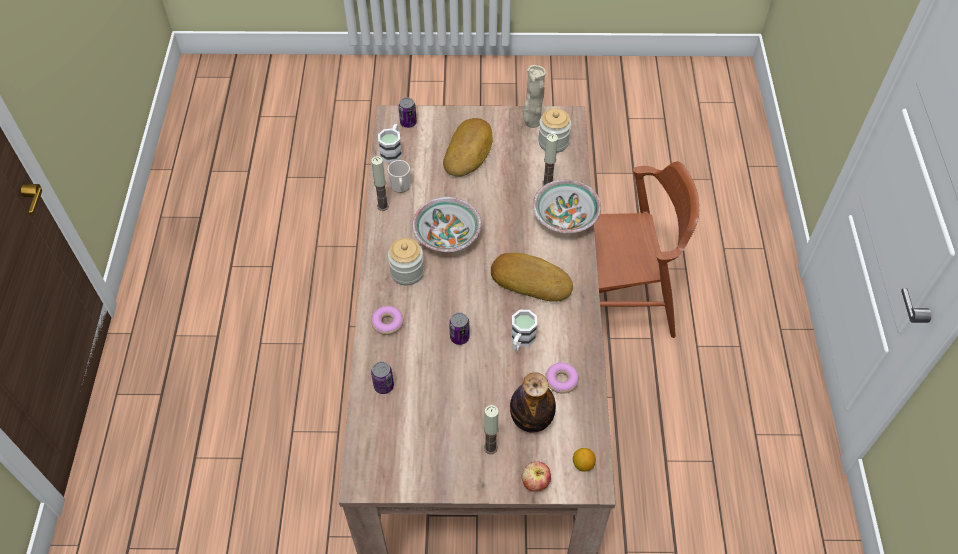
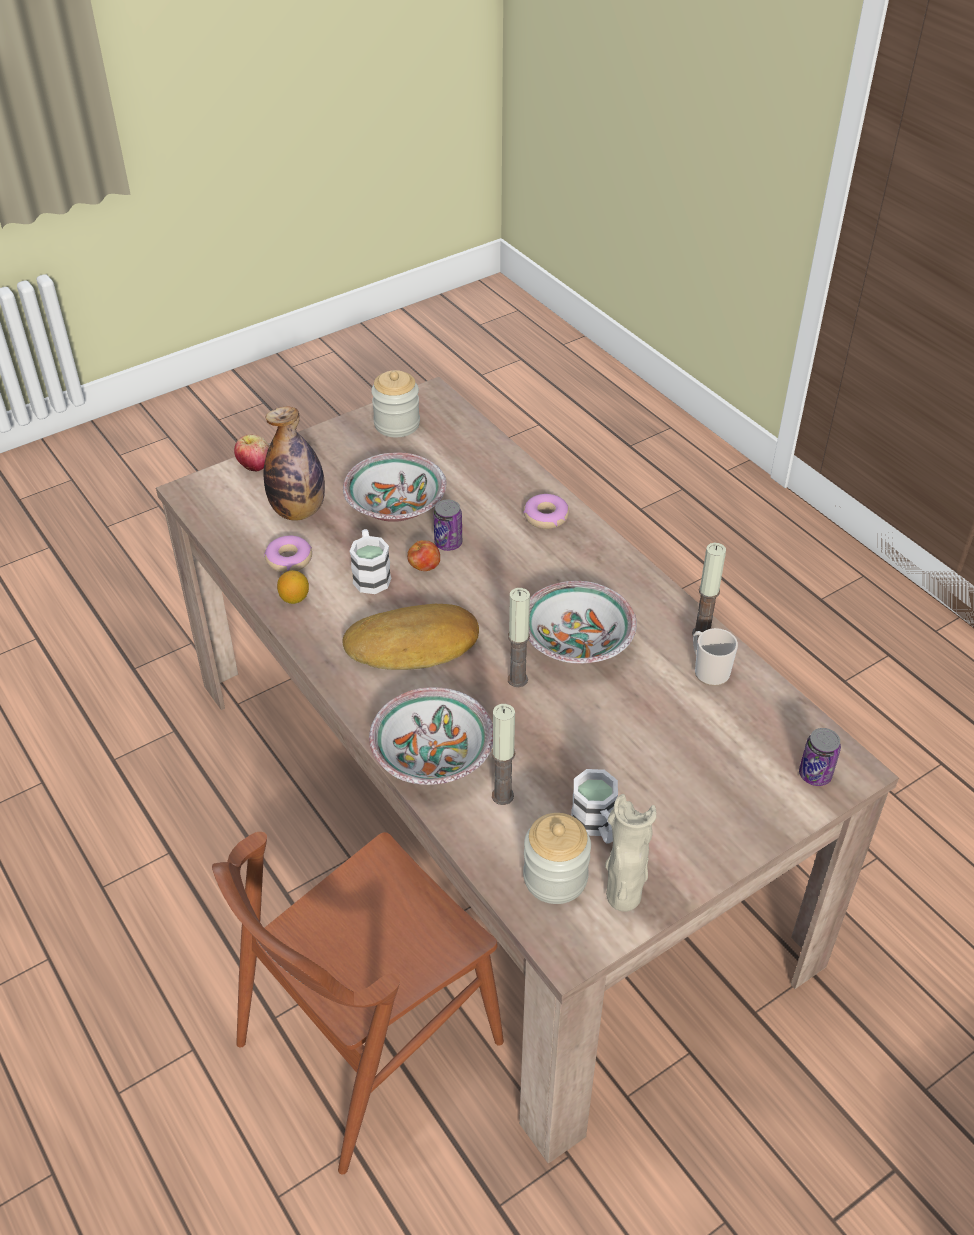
camera: 145 degrees right, 10 degrees down
(383, 386) = (488, 465): can -> none
(392, 150) = (782, 716): white mug -> white mug (596, 826)
(407, 272) = (581, 575): jar -> jar (397, 424)
(469, 151) = (672, 780): bread -> none
(469, 385) = (395, 507): none -> bowl
(487, 327) = (424, 568): none -> apple
(490, 447) = (325, 470): candle -> candle (517, 679)
(583, 464) = (212, 501): lemon -> lemon (294, 598)

